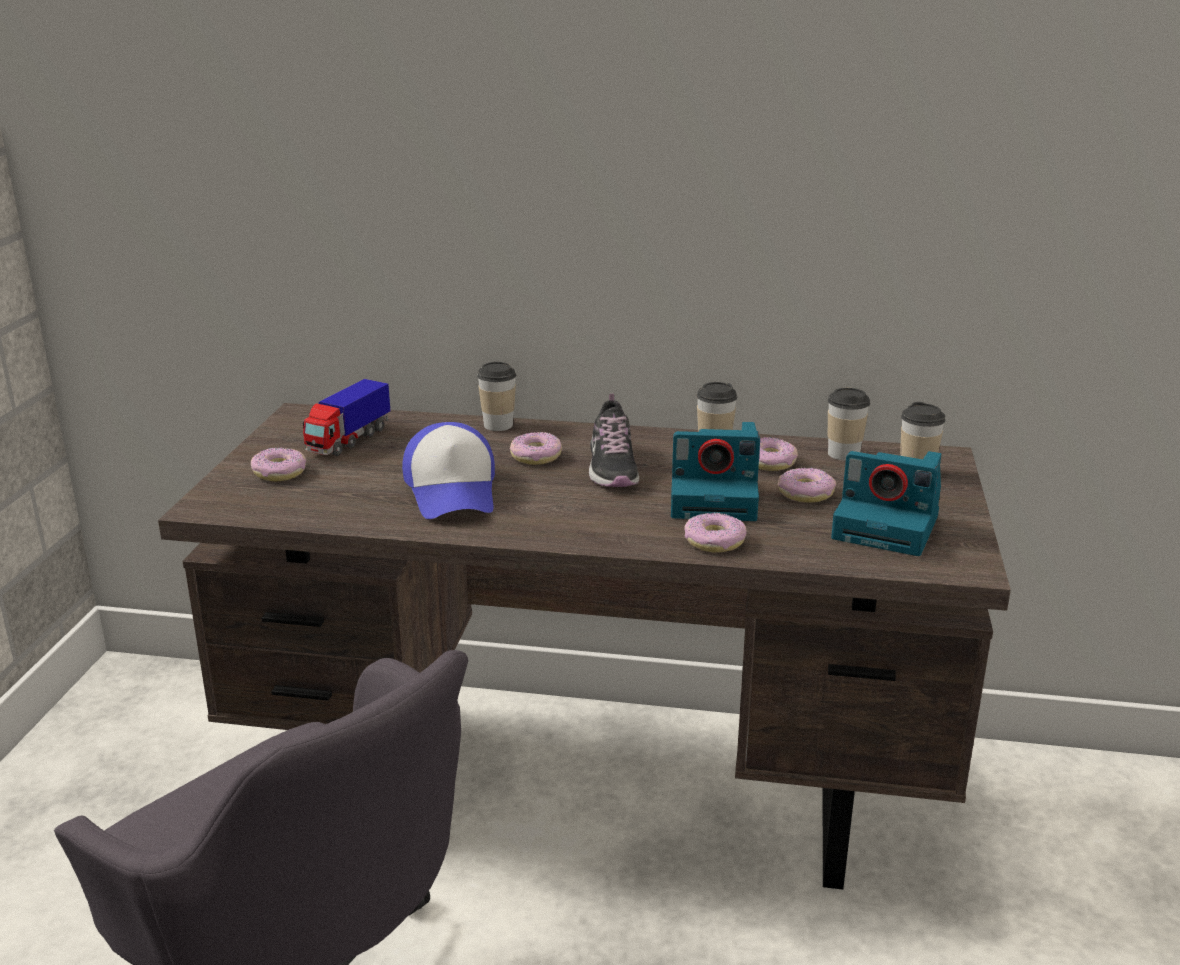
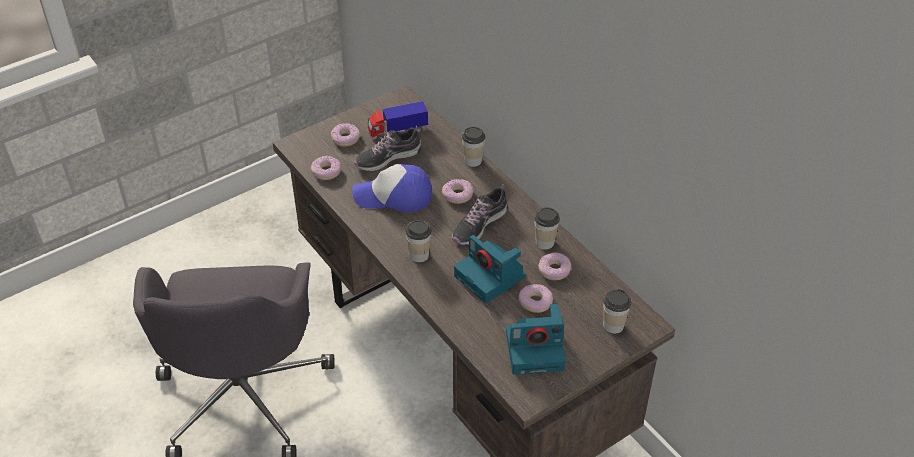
camera: 45 degrees right, 20 degrees up
(378, 465) = (388, 158): none -> shoe
(453, 491) = (393, 196): cap -> cap turned 60 degrees clockwise
(714, 542) = (449, 303): donut -> donut (326, 172)
(843, 454) = (599, 289): cup -> cup (419, 255)
(888, 527) = (536, 349): camera -> camera turned 75 degrees counterclockwise

